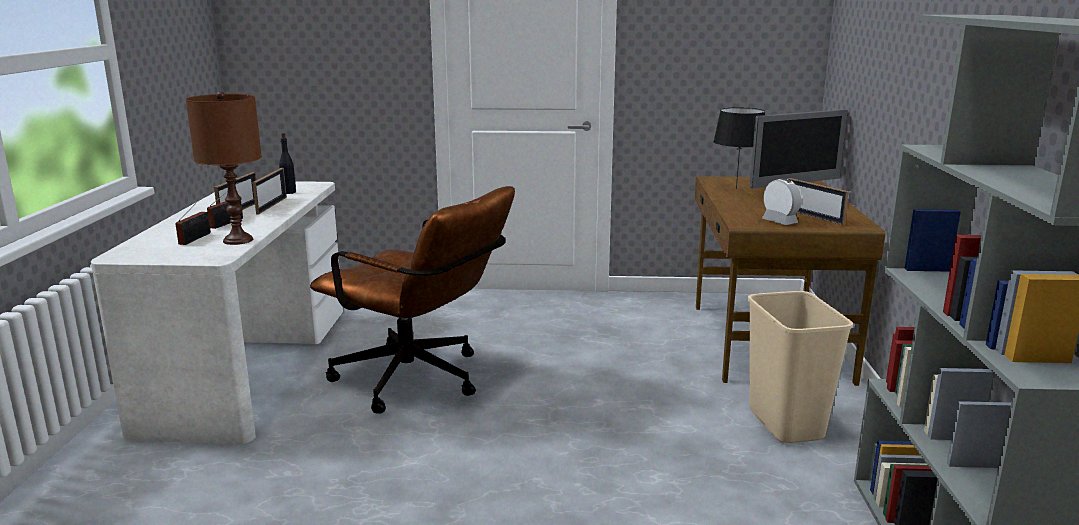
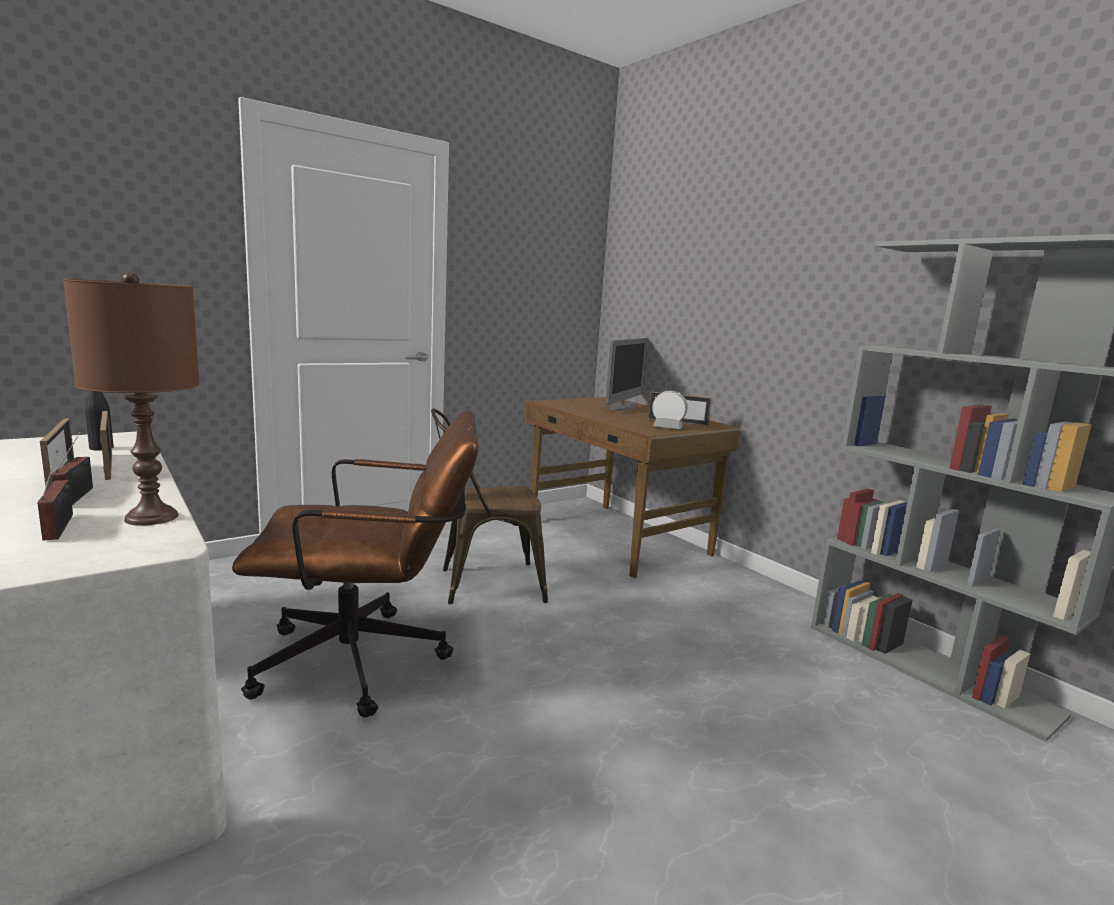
camera: 40 degrees left, 5 degrees down
(571, 351) = (482, 584): none -> brown chair
(736, 189) = (580, 407): black table lamp -> none
(787, 425) = (718, 599): beige trash can -> none

